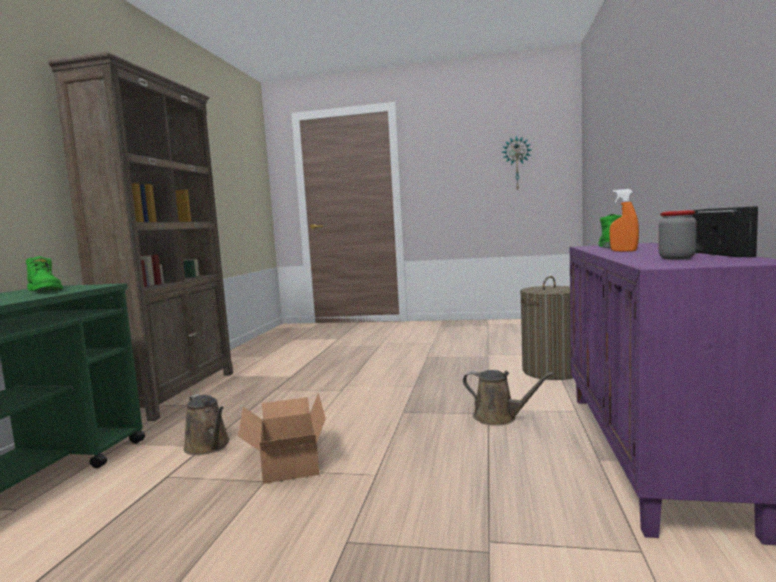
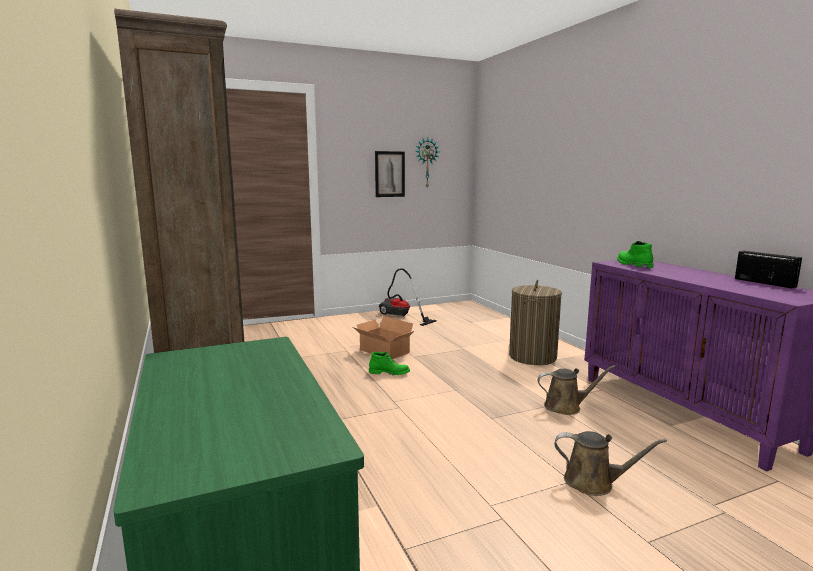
camera: 35 degrees left, 5 degrees up
(46, 291) = (235, 366): green boot -> green boot (389, 373)
(209, 446) = (383, 503): brown watering can -> brown watering can (594, 482)
(286, 462) = (486, 494): cardboard box -> cardboard box (384, 352)
(474, 178) = (389, 174): none -> picture
(476, 326) = (400, 316): none -> vacuum cleaner
(623, 251) = (679, 275): orange spray bottle -> none
(676, 258) = (761, 289): jar -> none

